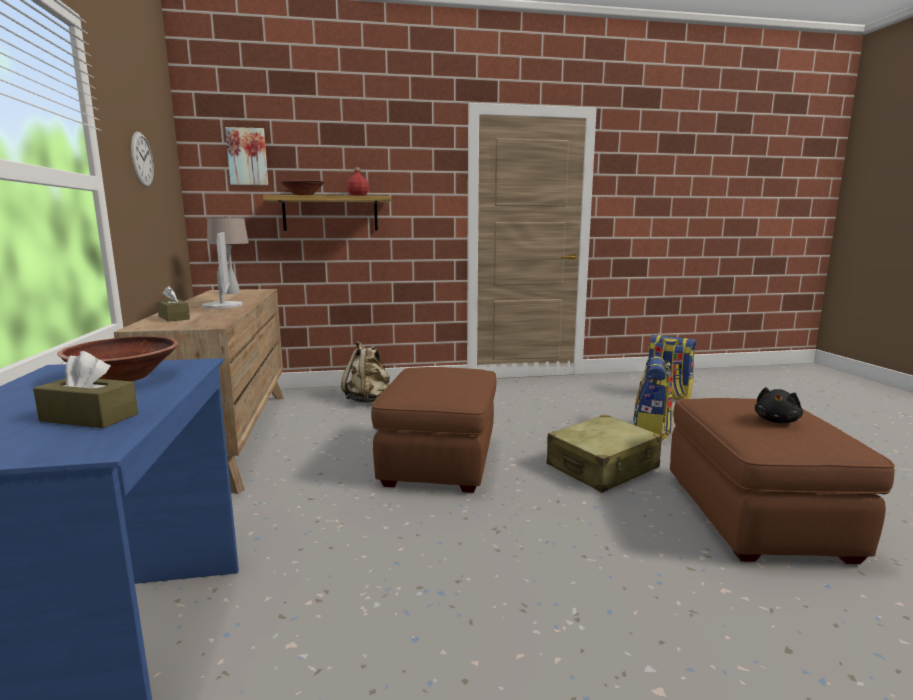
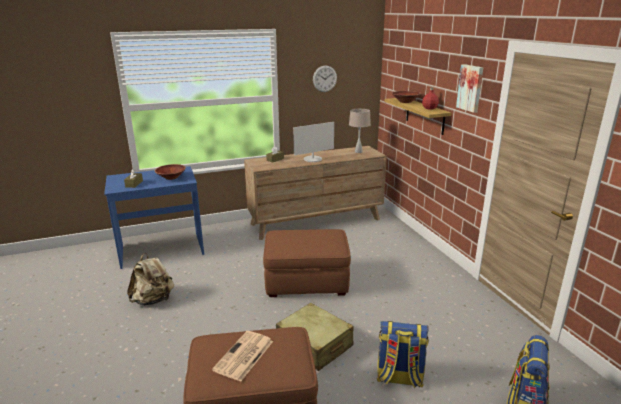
camera: 80 degrees right, 10 degrees up
(247, 157) = (400, 71): picture -> picture (470, 88)
(368, 400) = (392, 245): beige backpack -> beige backpack (153, 300)
(776, 421) = (243, 356): black plush toy -> newspaper

